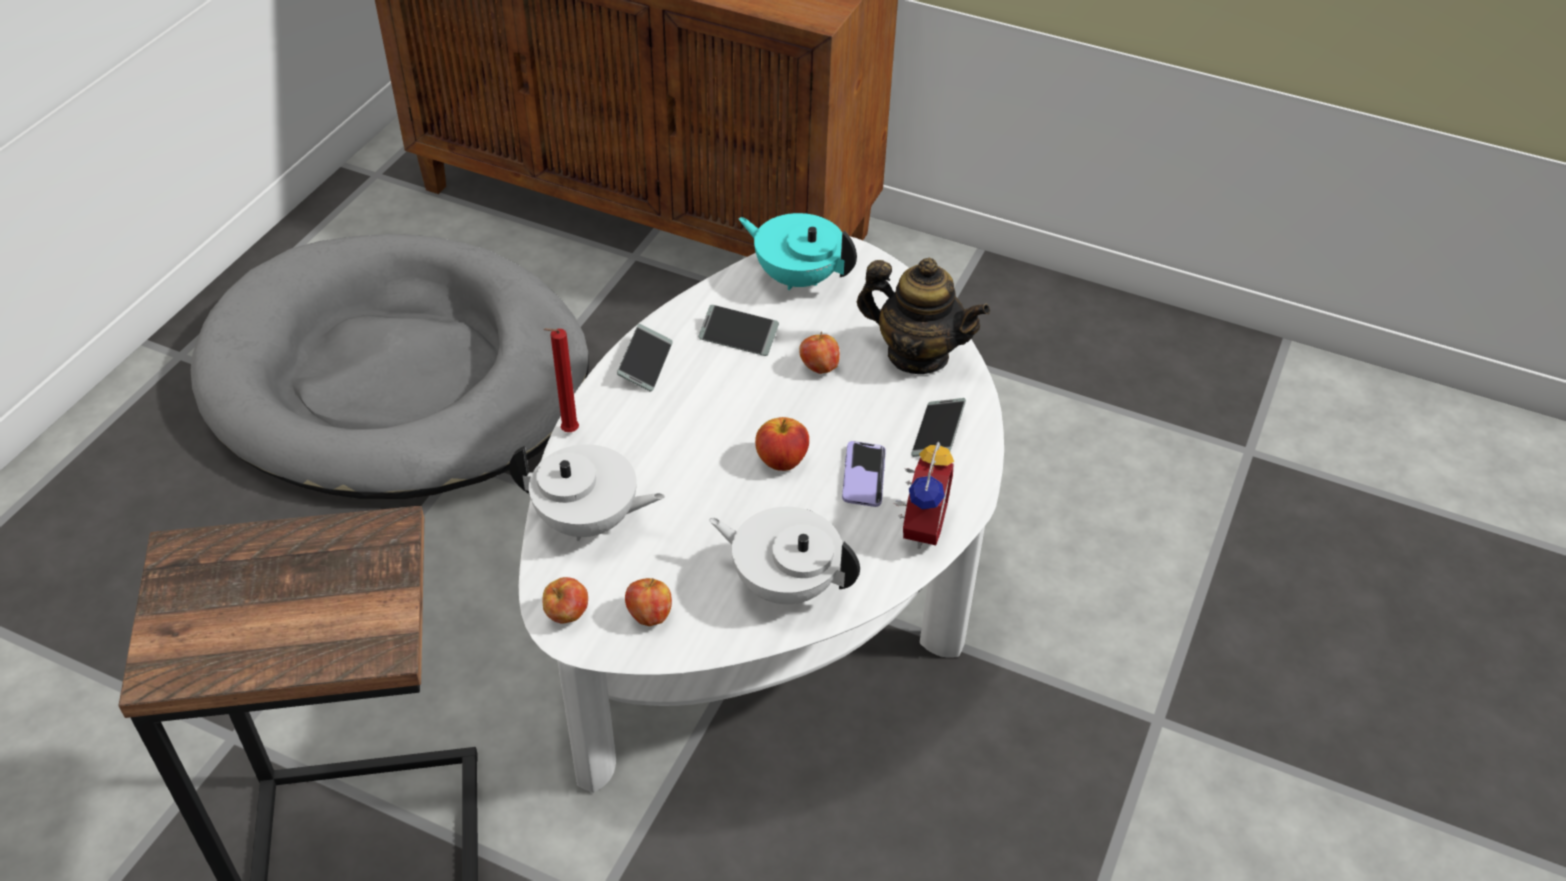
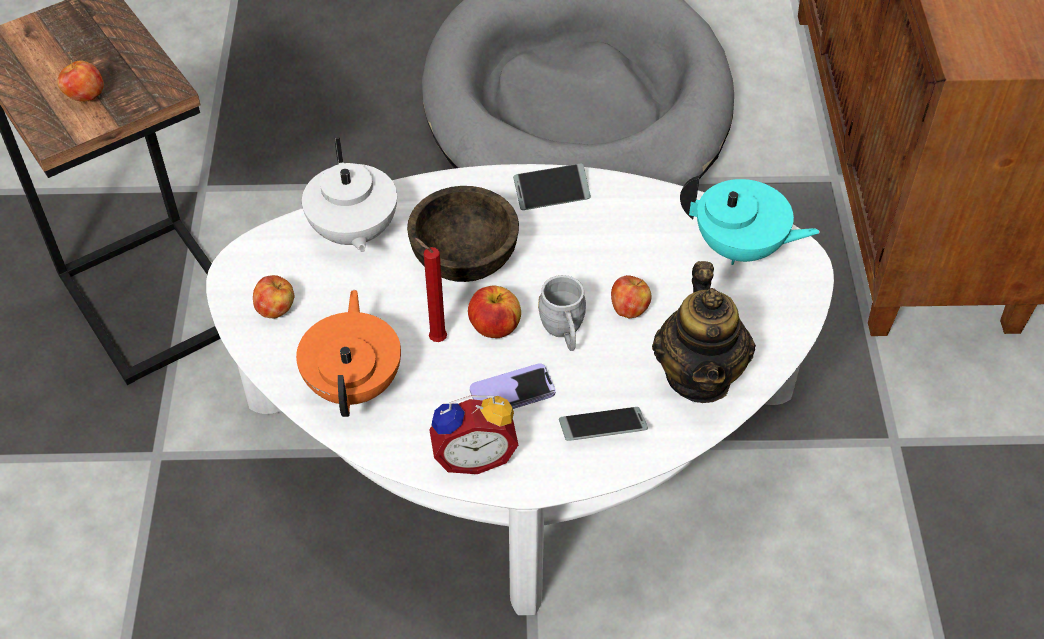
camera: 65 degrees right, 5 degrees up
(567, 432) = (441, 179): red candle -> red candle (435, 338)
(567, 615) = (252, 261): apple -> apple (85, 97)
(684, 451) = (465, 259): none -> brown bowl
(738, 336) = (629, 238): phone -> none
(785, 583) = (355, 383): white teapot -> orange teapot
(797, 277) = (740, 248): turquoise teapot -> turquoise teapot turned 105 degrees clockwise
(817, 417) = (564, 332): none -> grey mug

